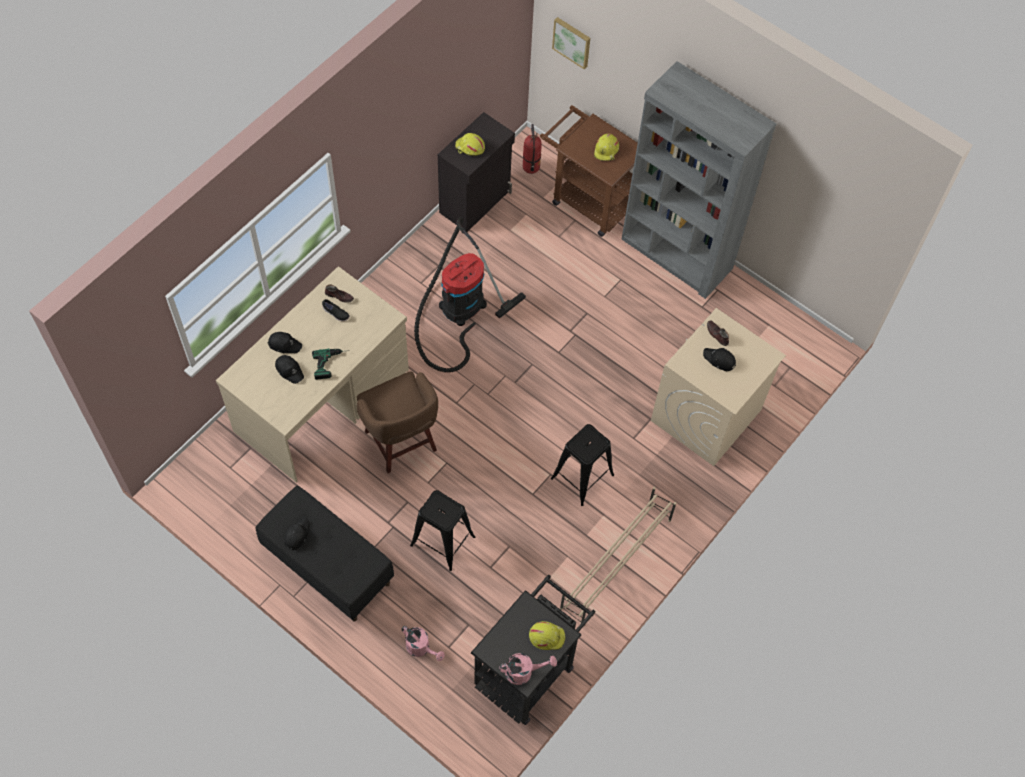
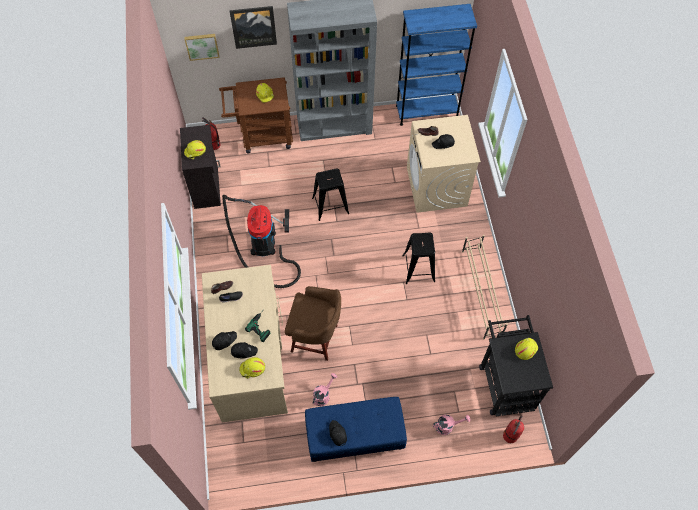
camera: 45 degrees left, 0 degrees up
(277, 393) = (252, 369): none -> yellow hard hat
(327, 566) = (354, 437): black bench -> blue bench
(443, 541) = (394, 365): black stool -> black stool (330, 206)
(468, 722) = (510, 436): none -> fire extinguisher
(524, 672) = (536, 377): pink watering can -> pink watering can (323, 395)
(634, 62) = (253, 26): none -> picture
(796, 329) = (426, 112): none -> blue bookcase

